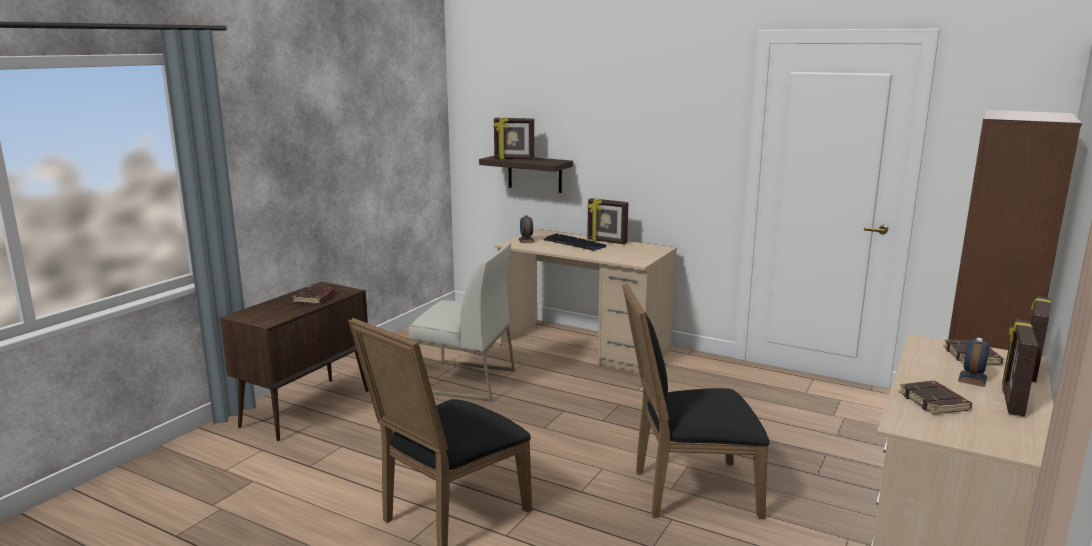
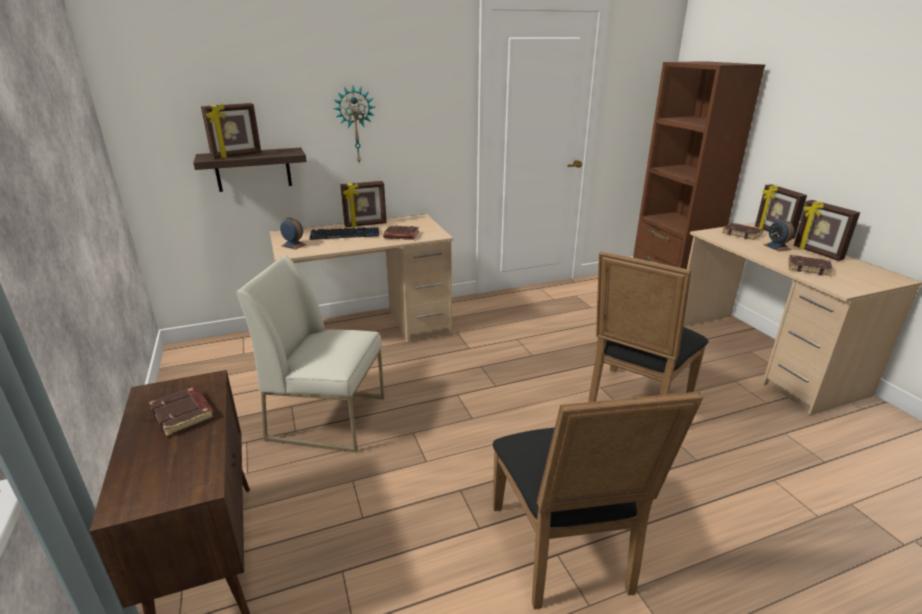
camera: 50 degrees left, 10 degrees up
(464, 381) = (328, 417): white chair -> white chair turned 135 degrees counterclockwise
(609, 255) = (401, 236): none -> brown book
(620, 146) = (355, 125): none -> wall clock

